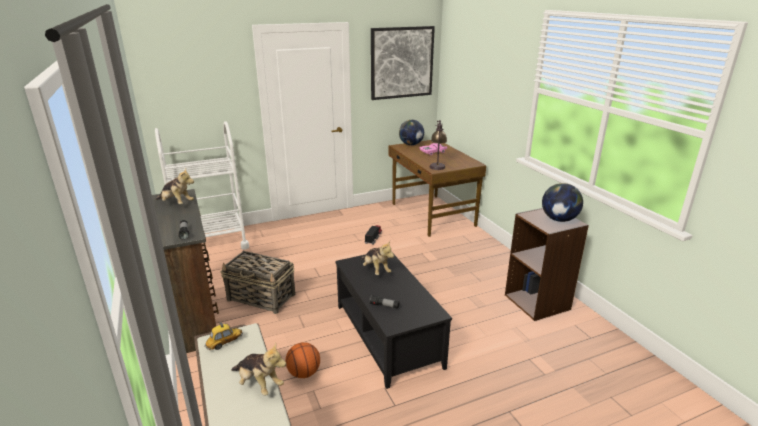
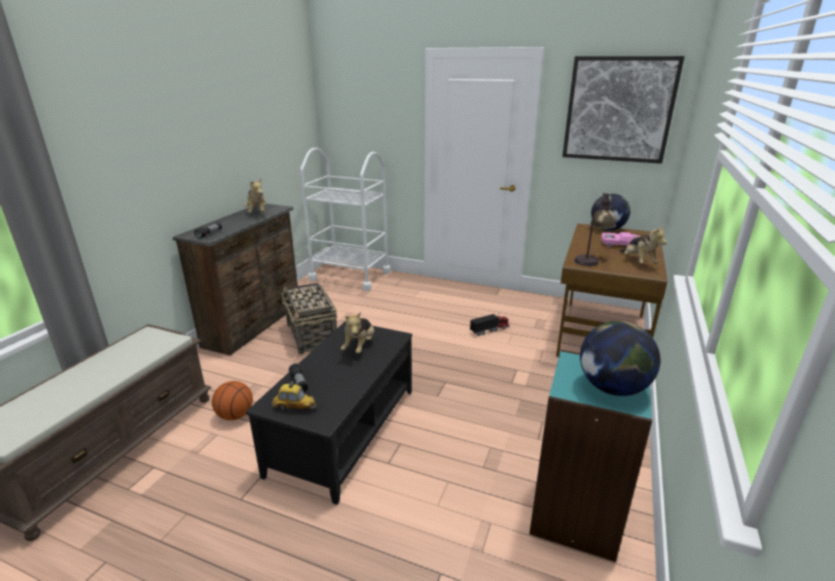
camera: 45 degrees right, 0 degrees up
(224, 343) = (147, 339): toy car -> toy car (294, 407)
(259, 384) = (100, 382): plush toy -> plush toy (637, 262)
(537, 302) = (576, 515): brown bookcase -> turquoise bookcase

